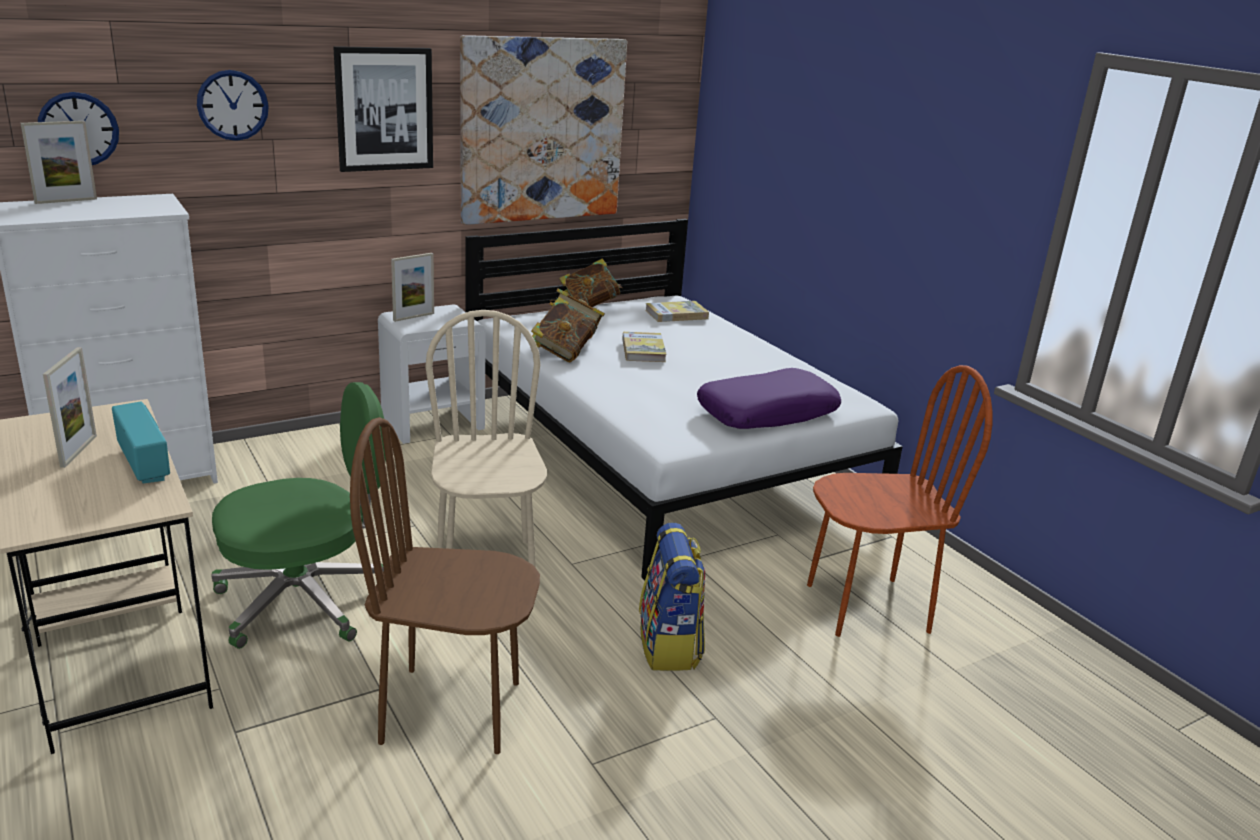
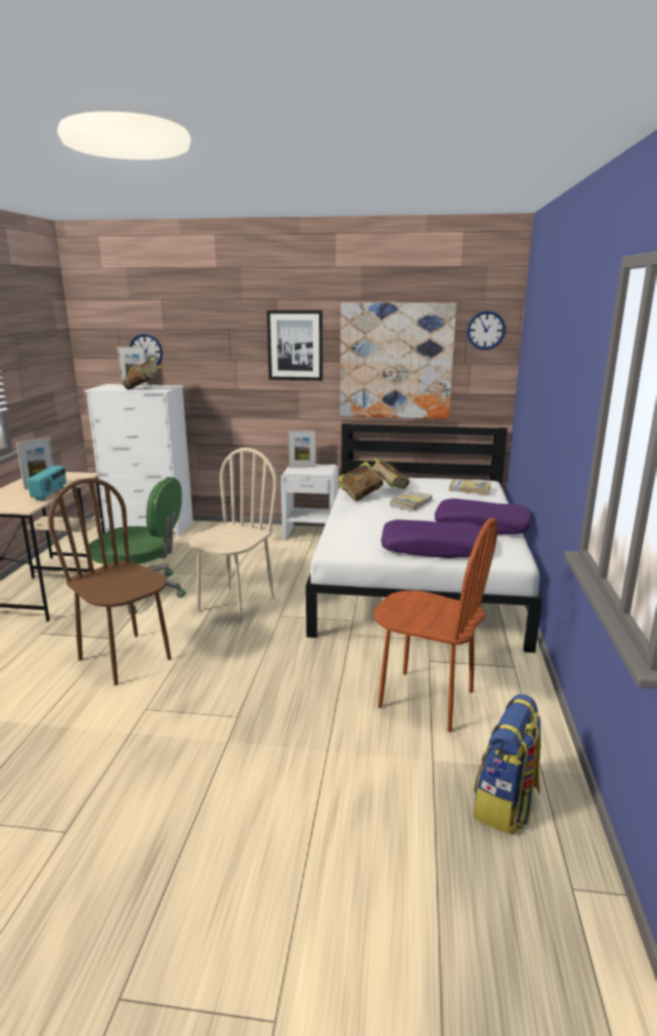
camera: 40 degrees right, 5 degrees down
(232, 105) = (215, 341): wall clock -> wall clock (486, 330)
(590, 307) = (422, 478): book -> book (143, 388)
(670, 646) = (269, 672): backpack -> backpack (506, 805)
(767, 367) = (482, 526): none -> purple pillow

